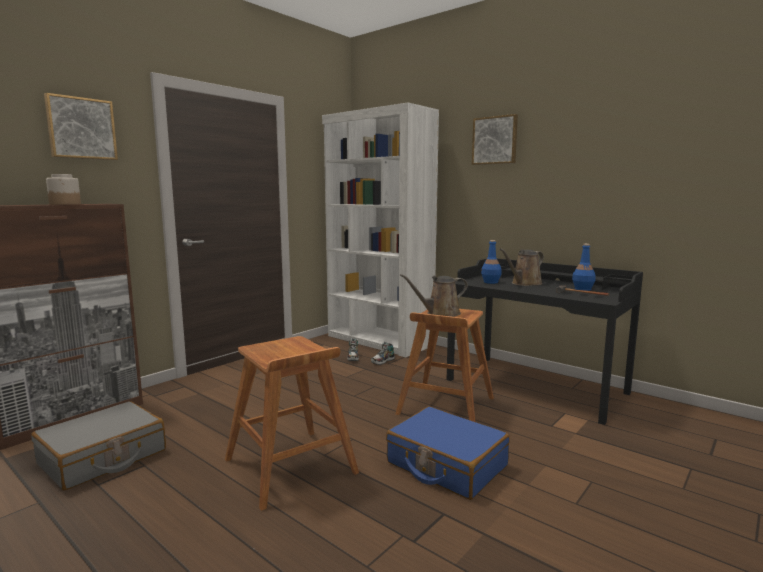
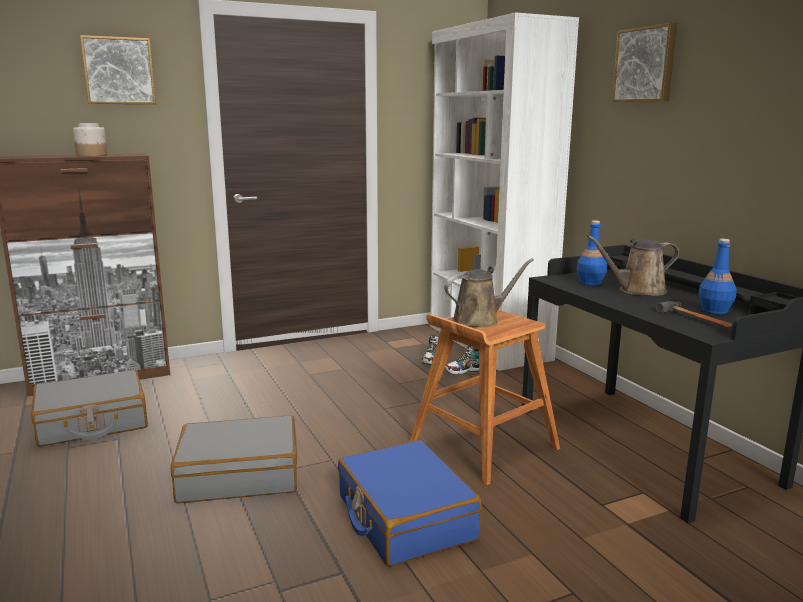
camera: 25 degrees right, 5 degrees up
(290, 467) = (239, 475): brown stool -> grey suitcase
(440, 313) = (480, 320): brown watering can -> brown watering can turned 150 degrees clockwise

